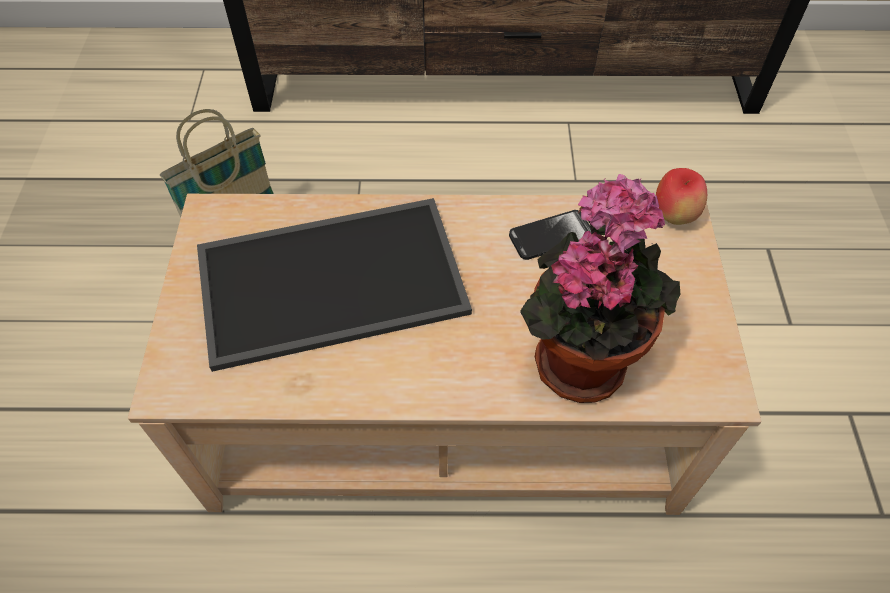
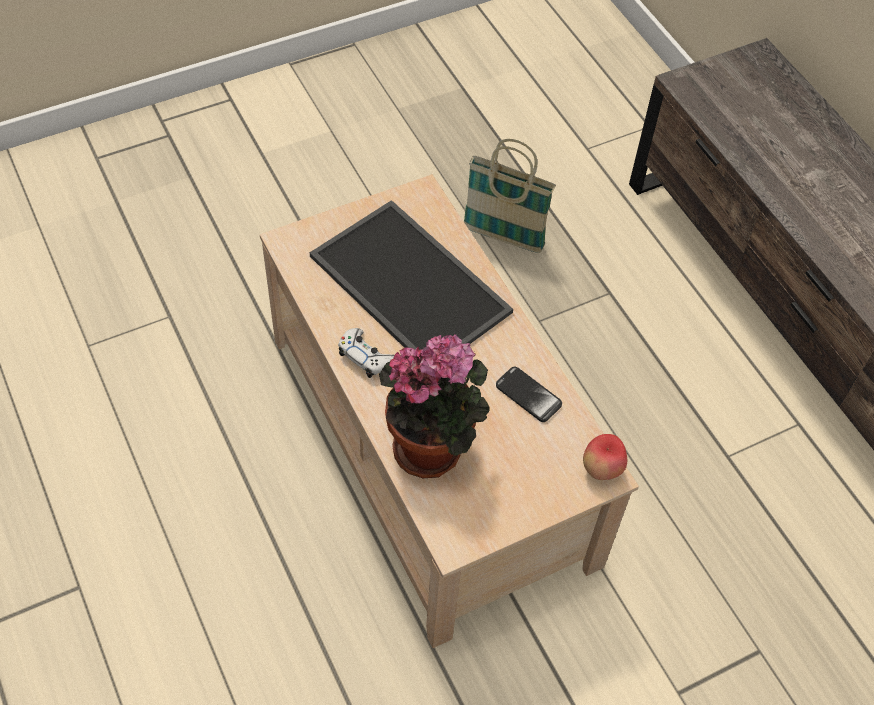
camera: 60 degrees right, 0 degrees up
(411, 372) = (366, 357): none -> white game controller

